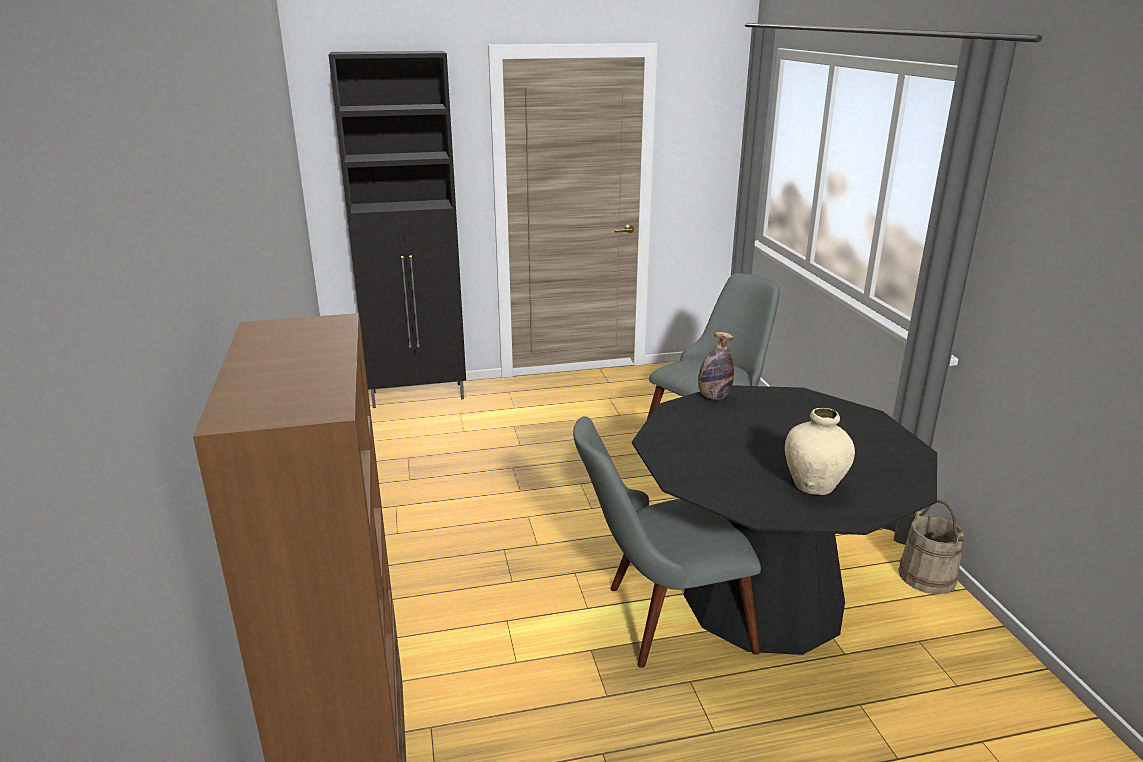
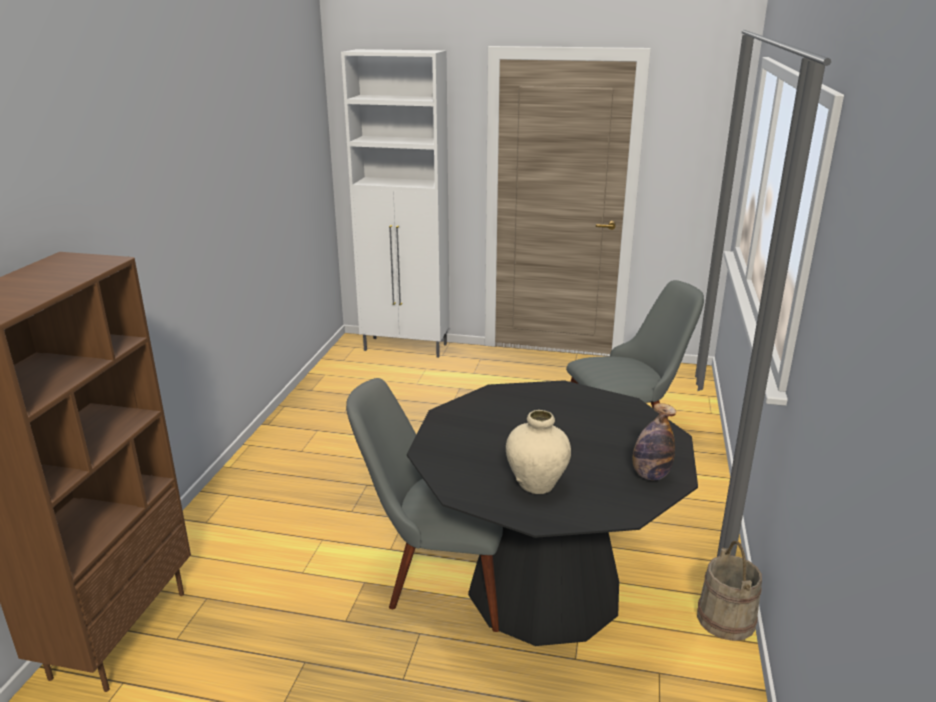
camera: 25 degrees right, 0 degrees up
(419, 395) = (406, 348): black cabinet -> white cabinet
(713, 397) = (543, 389): bottle -> bottle (650, 475)

